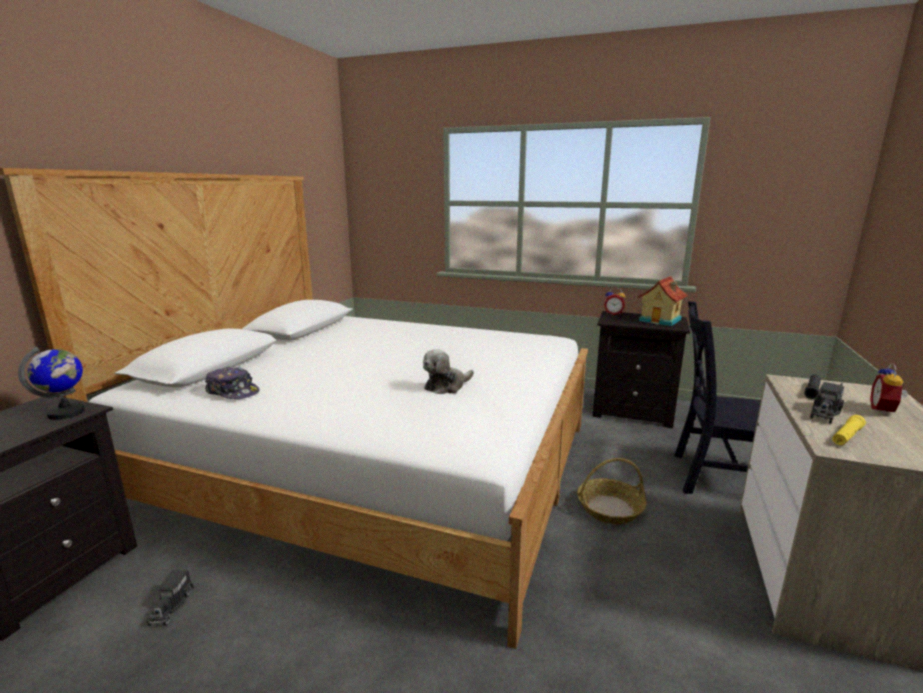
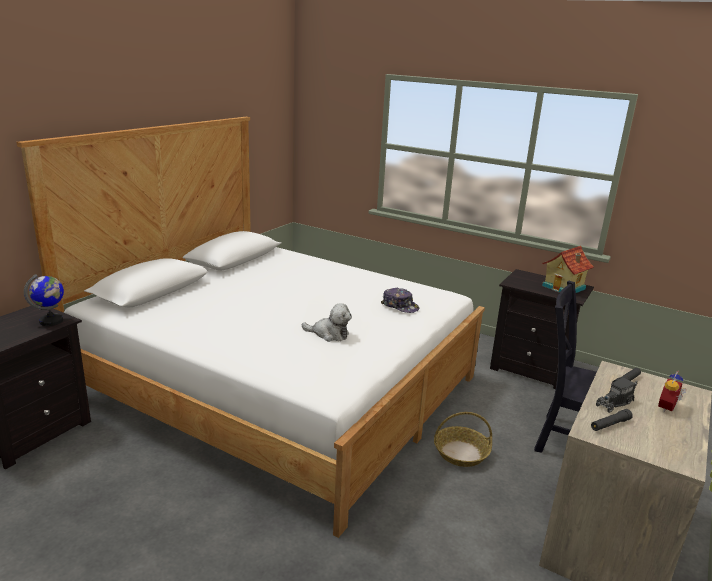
camera: 10 degrees right, 5 degrees up
(172, 604) = (111, 466): toy truck -> none
(233, 392) = (166, 317): cap -> cap (400, 306)
(446, 387) = (329, 334): plush toy -> plush toy turned 135 degrees counterclockwise
(613, 313) = (523, 274): alarm clock -> none
(847, 436) = (610, 424): yellow flashlight -> black flashlight

